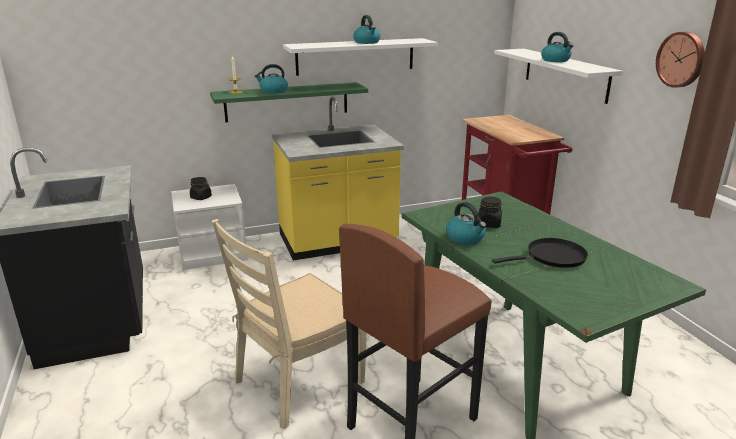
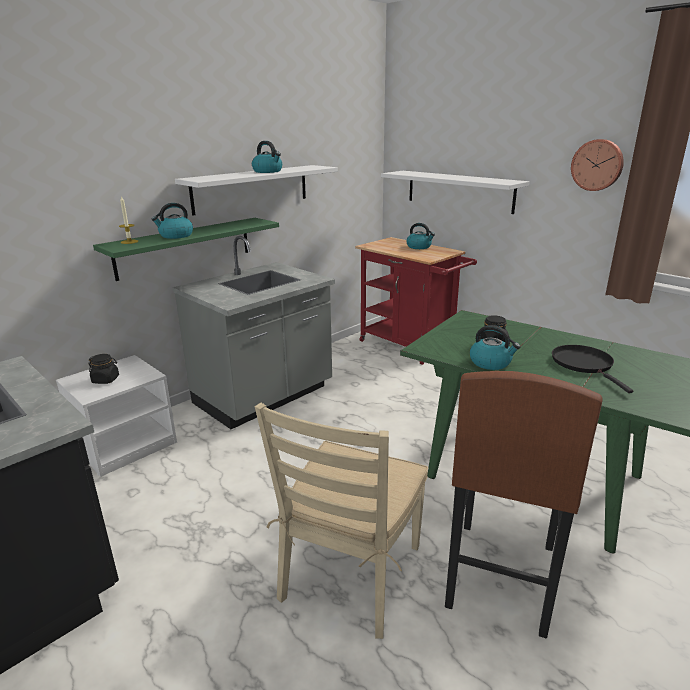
camera: 25 degrees left, 0 degrees up
(338, 242) = (264, 396): yellow counter -> grey counter
(552, 257) = (584, 364): black frying pan -> black frying pan turned 60 degrees counterclockwise
(556, 60) = (457, 177): kettle -> kettle (419, 247)

